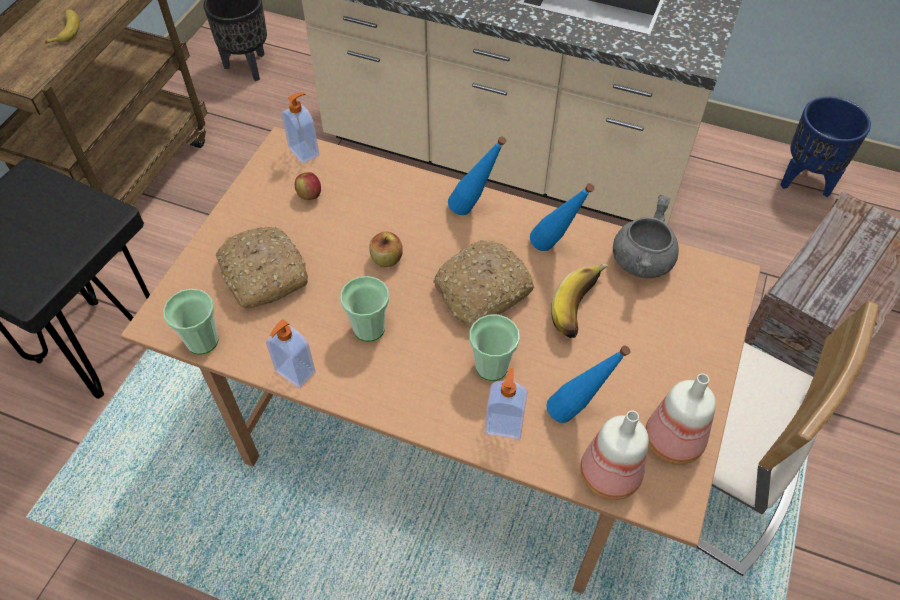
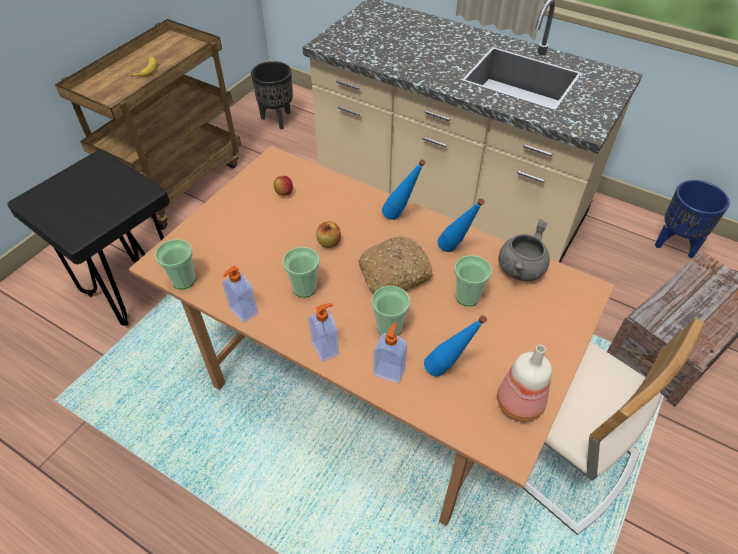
camera: 10 degrees right, 5 degrees down
(262, 274) = (237, 241): bread -> none
(305, 151) = (288, 164): soap dispenser -> soap dispenser (326, 348)
(582, 309) = (467, 297): banana -> cup
(608, 476) = (462, 421): bottle -> none

